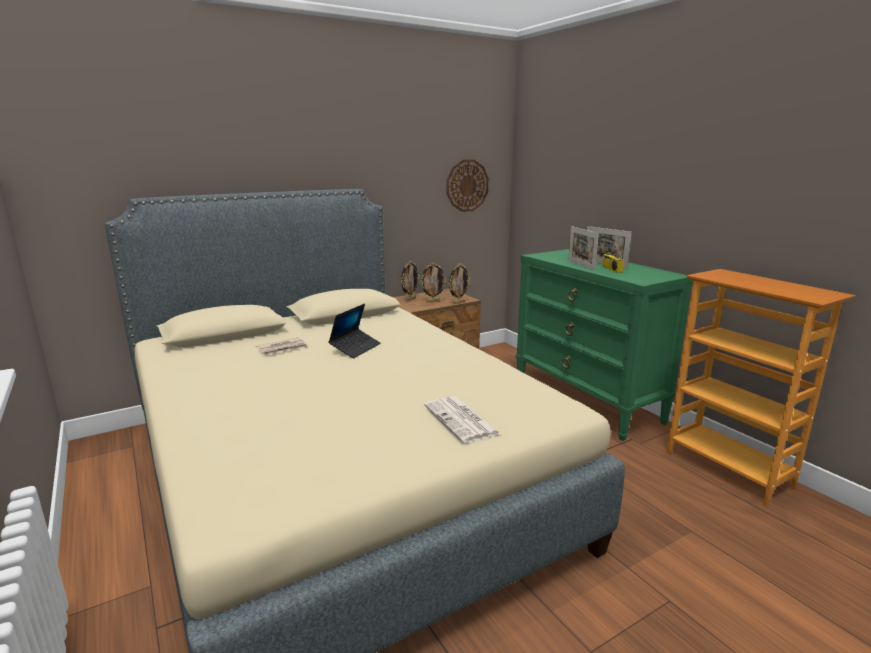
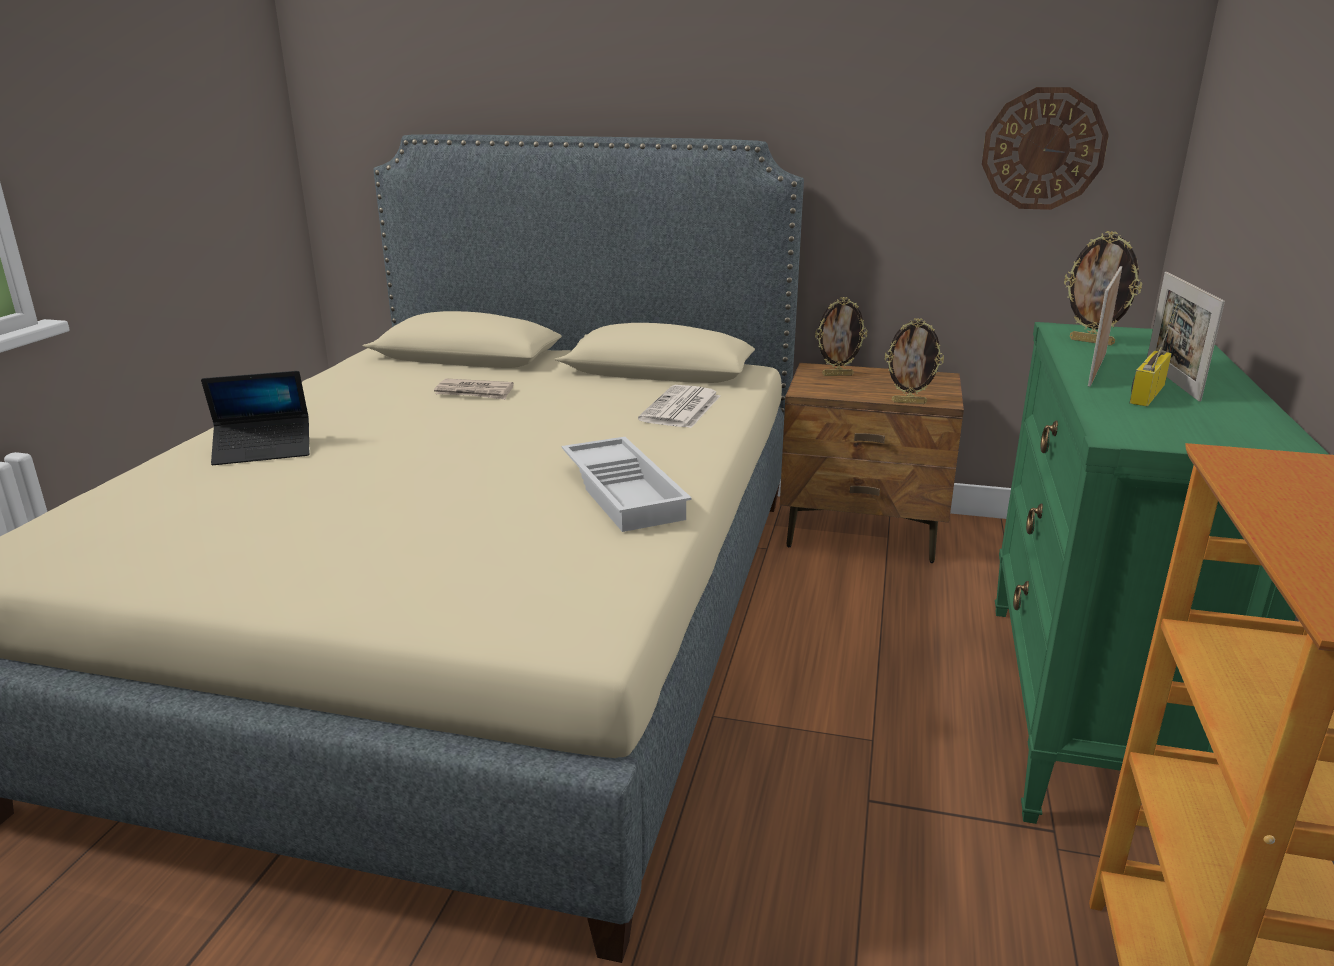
camera: 45 degrees right, 5 degrees up
(355, 348) = (550, 420): laptop -> laptop (263, 450)
(433, 301) = (868, 388): picture frame -> picture frame (1092, 342)
(461, 362) = (626, 492): none -> white tray
(462, 420) = (412, 568): newspaper -> newspaper (681, 409)

